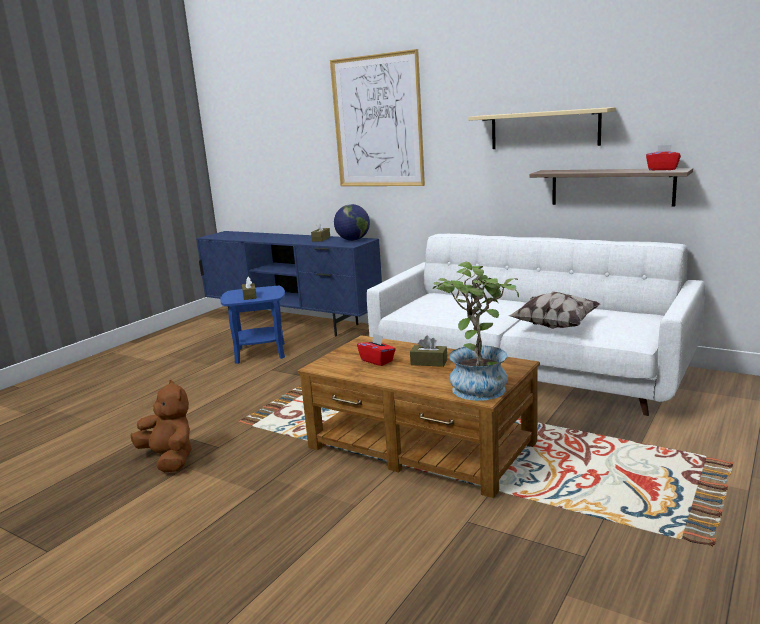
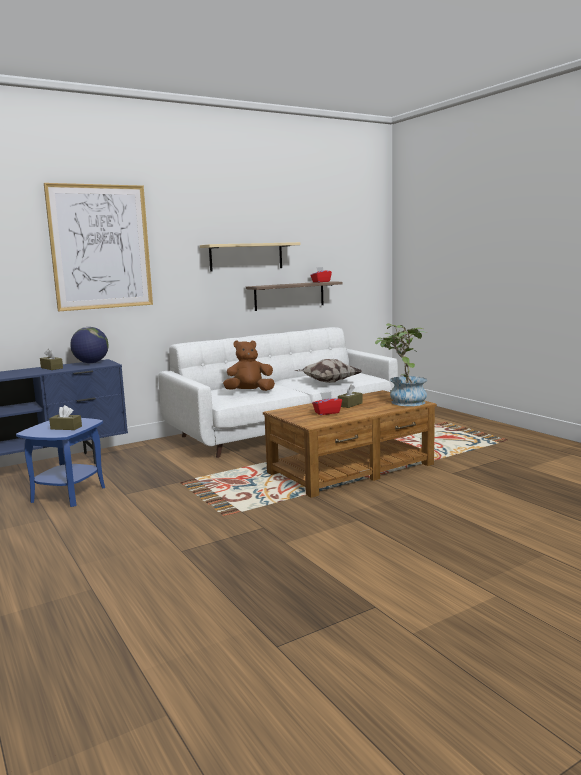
camera: 65 degrees left, 5 degrees down
(170, 459) = (260, 548): brown plush toy -> brown plush toy (249, 391)

